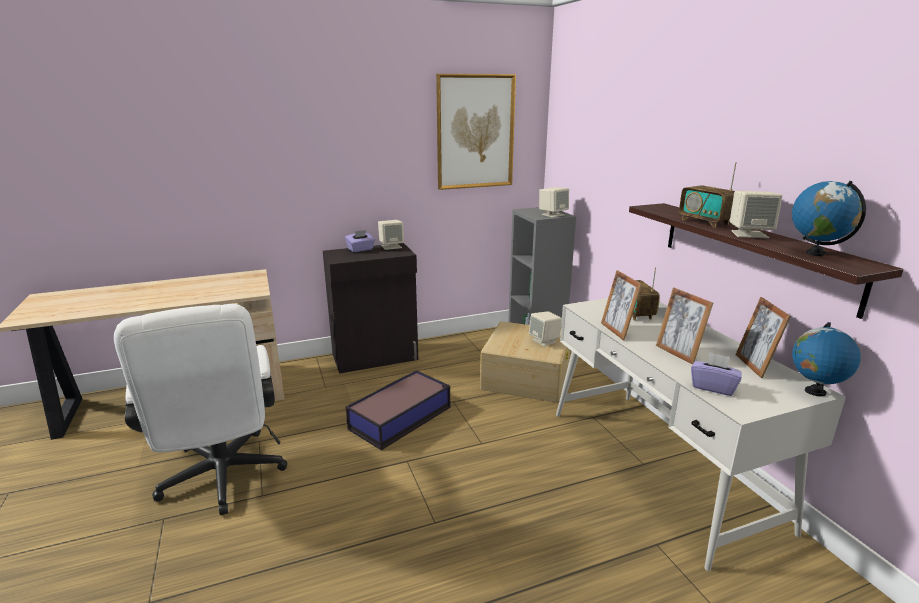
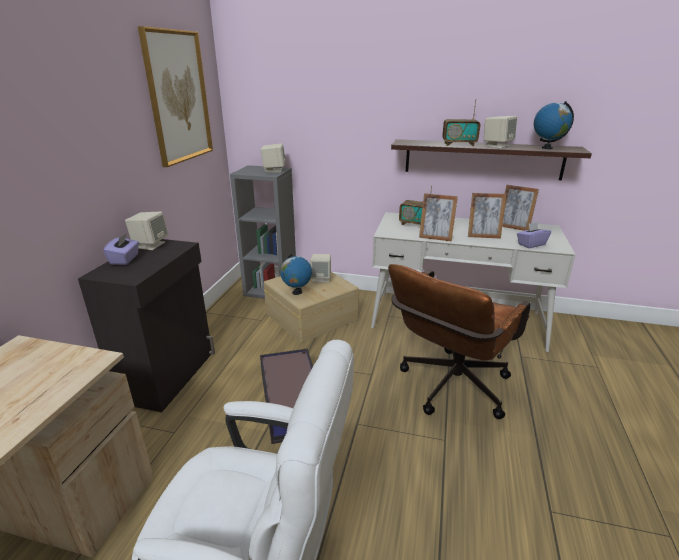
camera: 55 degrees left, 5 degrees up
(515, 501) = (449, 389): none -> brown office chair
(814, 392) = (551, 228): globe -> globe (297, 292)

